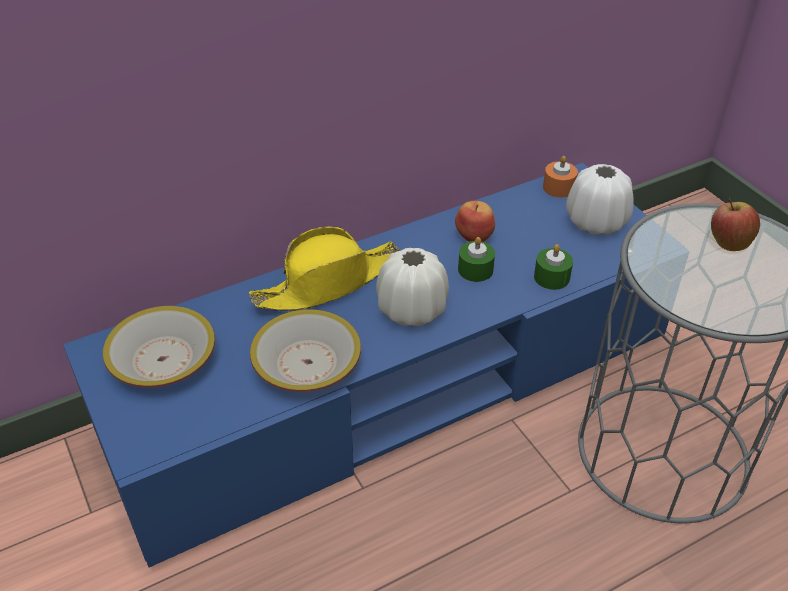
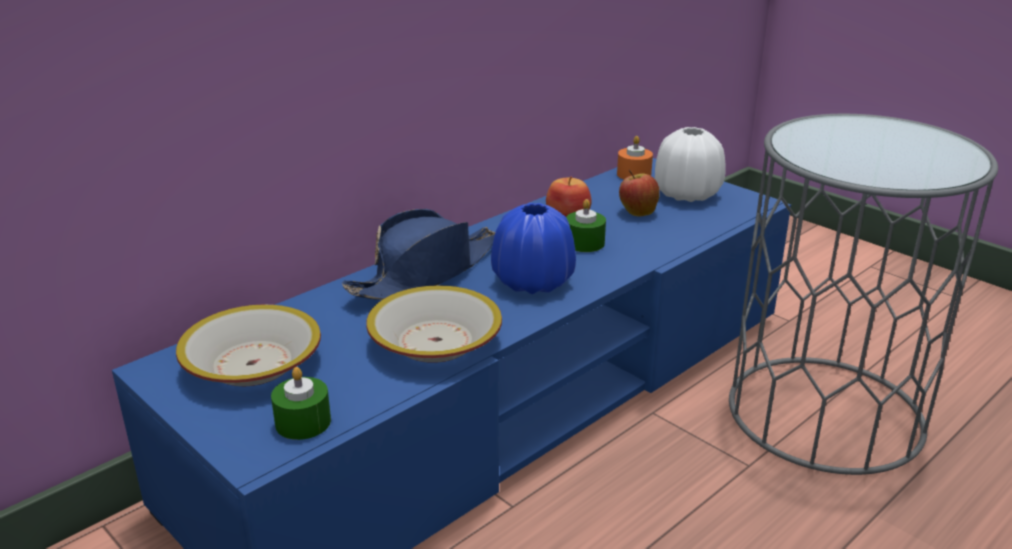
camera: 15 degrees left, 15 degrees down
(328, 282) = (426, 273): yellow hat -> blue hat
(412, 309) = (533, 282): white vase -> blue vase
(551, 277) = (668, 238): green candle -> green candle (303, 422)
(728, 243) = (867, 135): apple -> apple (637, 212)

